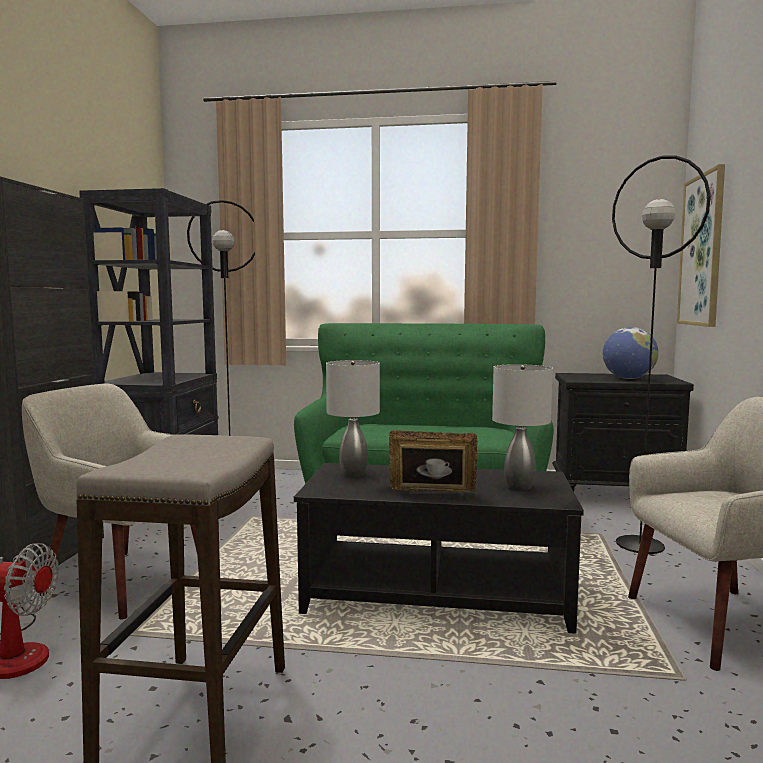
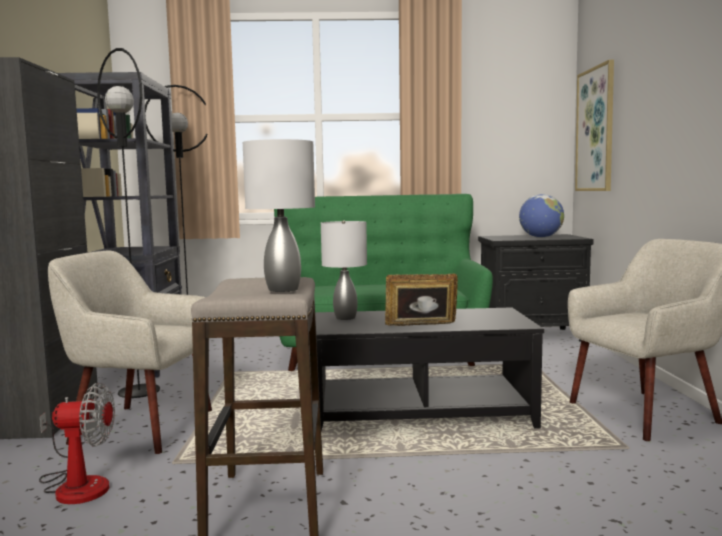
camera: 10 degrees left, 0 degrees up
(519, 486) = (486, 318): grey table lamp -> grey table lamp (282, 289)
(639, 544) = (564, 368): black floor lamp -> black floor lamp (138, 391)

